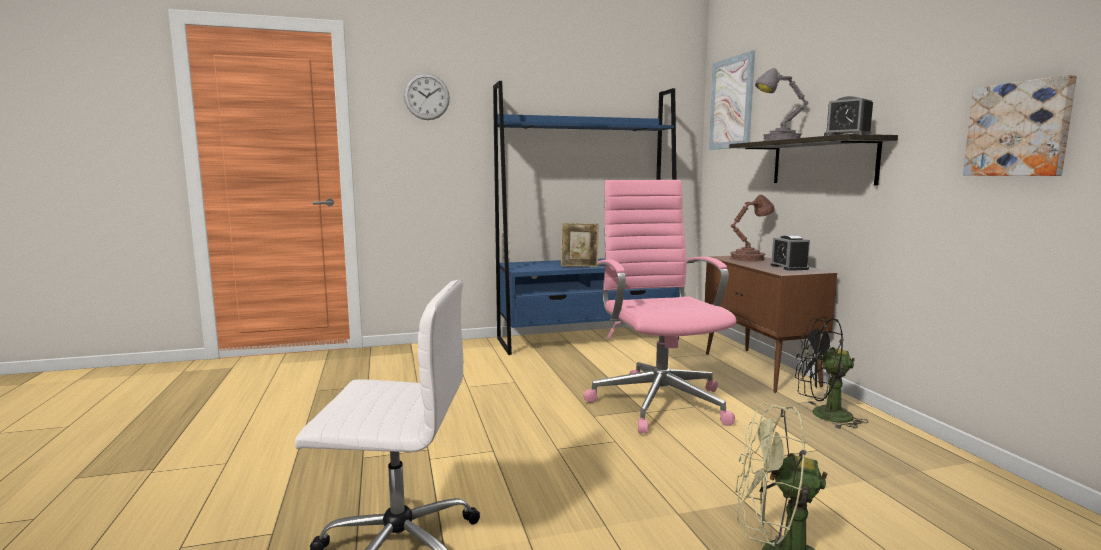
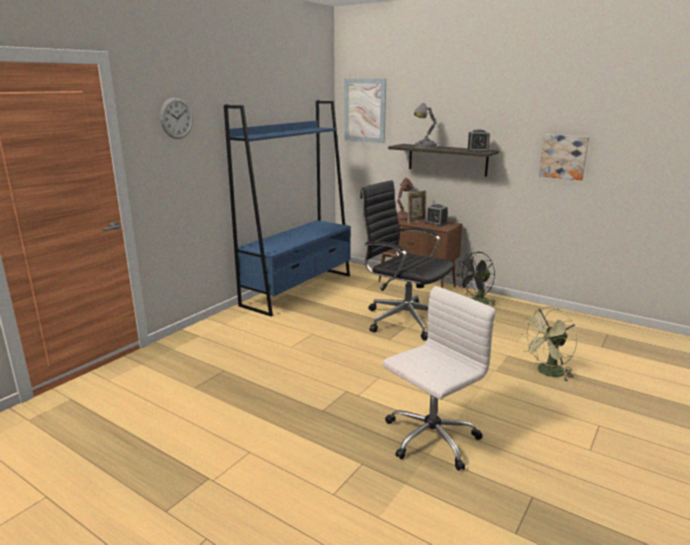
camera: 40 degrees left, 10 degrees up
(579, 266) = (300, 240): picture frame -> picture frame (416, 221)
(658, 401) = (404, 319): pink office chair -> black office chair

